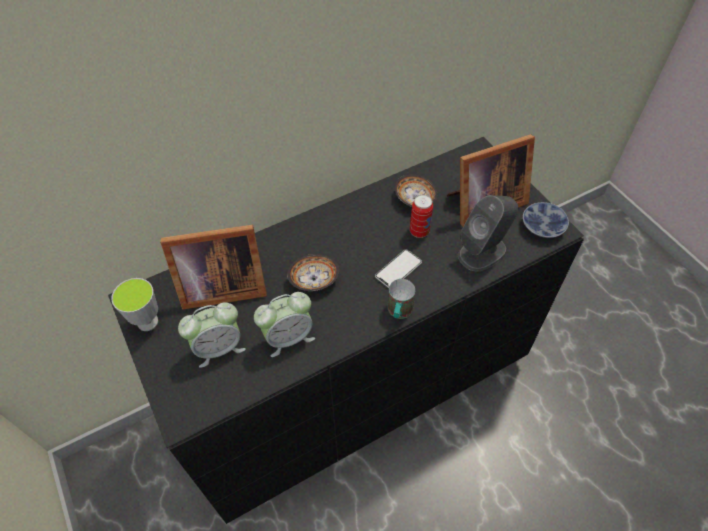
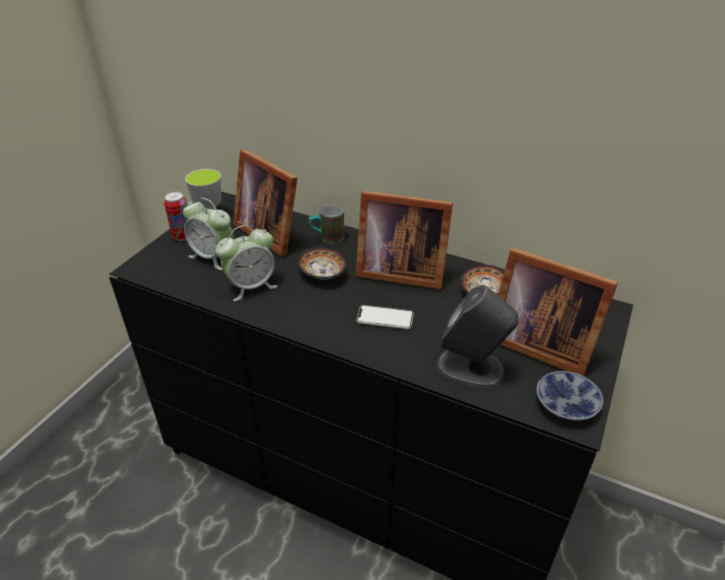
camera: 55 degrees right, 15 degrees down
(288, 337) = (251, 286): alarm clock -> alarm clock turned 60 degrees counterclockwise
(350, 230) = (398, 270): none -> picture frame
(399, 313) = (334, 339): mug -> mug (327, 238)
(419, 231) = (446, 312): can -> can (182, 236)

